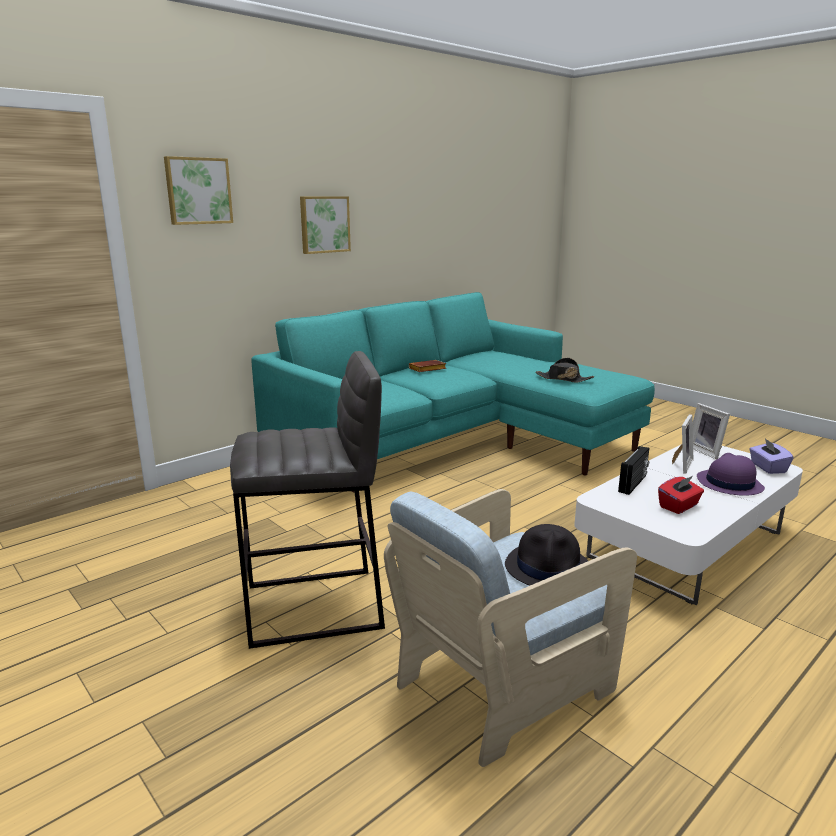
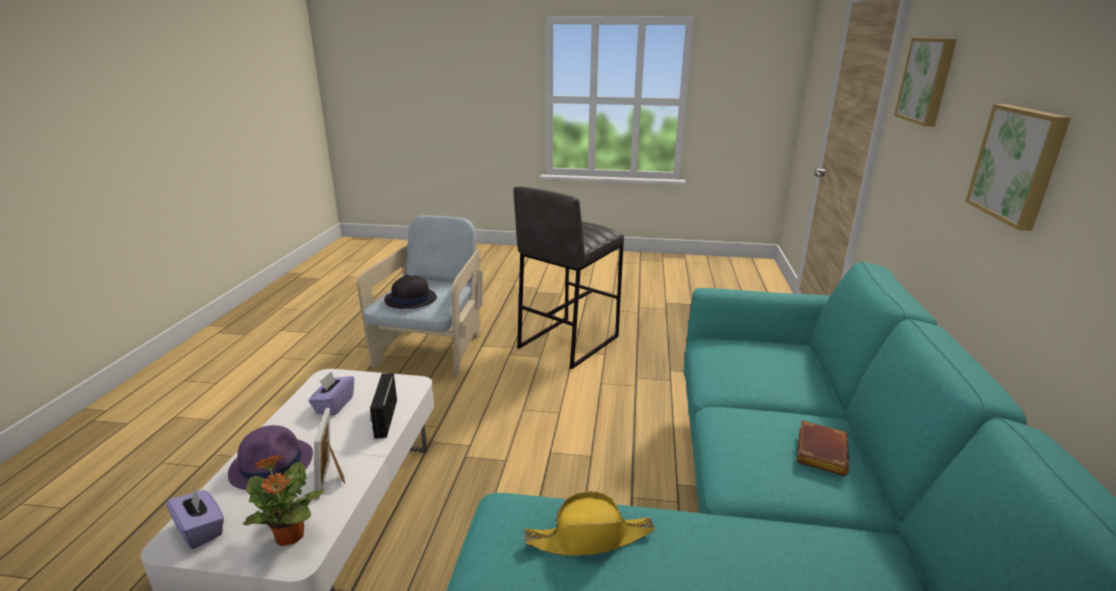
camera: 140 degrees right, 5 degrees up
(563, 379) = (590, 538): black hat -> yellow hat
(679, 506) = (334, 405): red tissue box -> purple tissue box
(706, 451) = (290, 537): picture frame -> potted plant

